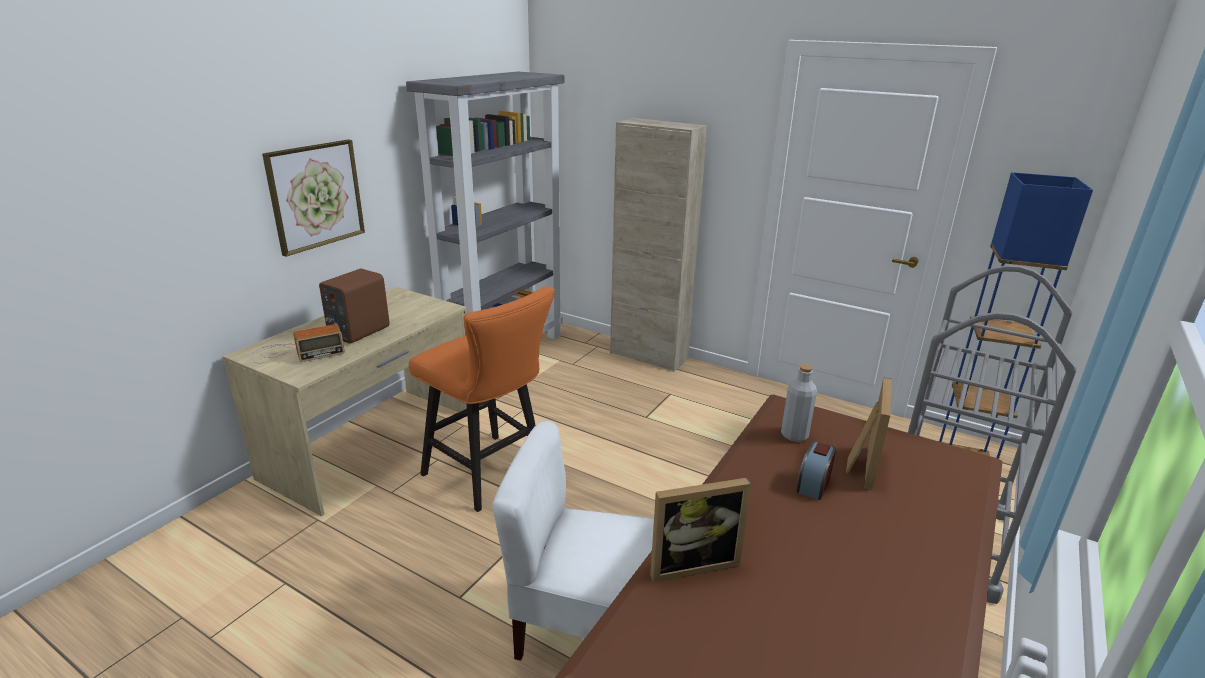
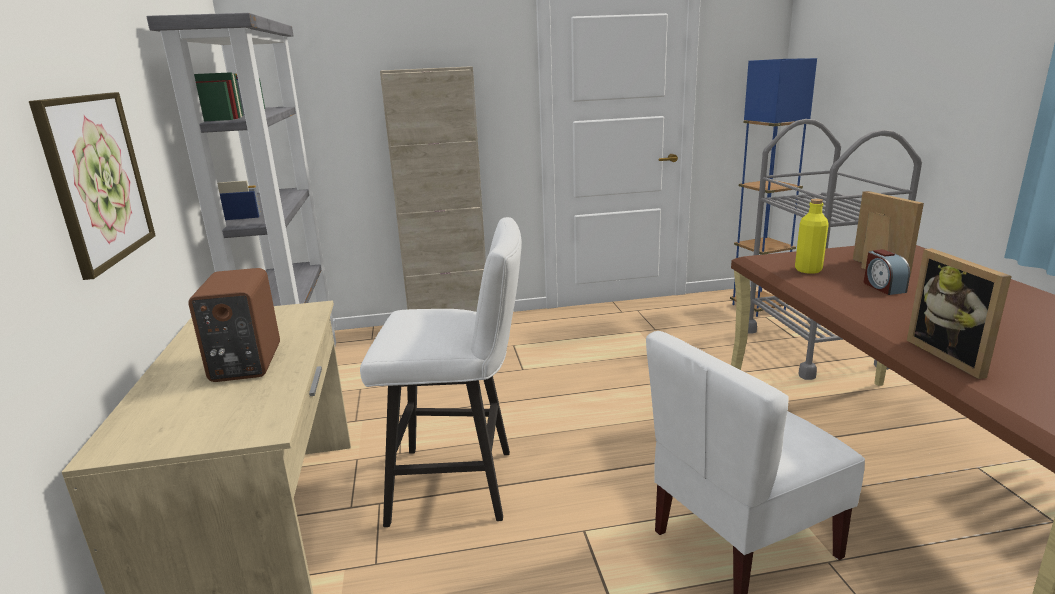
camera: 40 degrees left, 5 degrees down
(295, 353) = (195, 416): radio -> none
(490, 476) = (462, 485): orange stool -> white stool
(691, 562) = (953, 356): picture frame -> picture frame turned 135 degrees clockwise
(794, 435) = (808, 270): grey bottle -> yellow bottle

